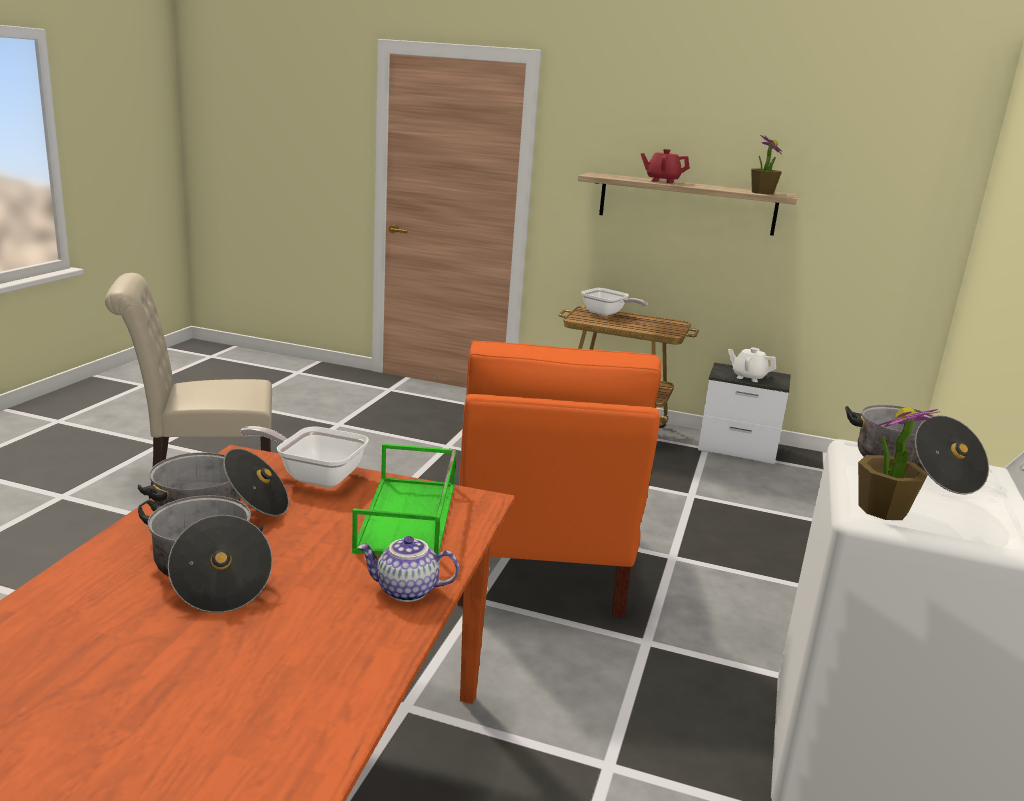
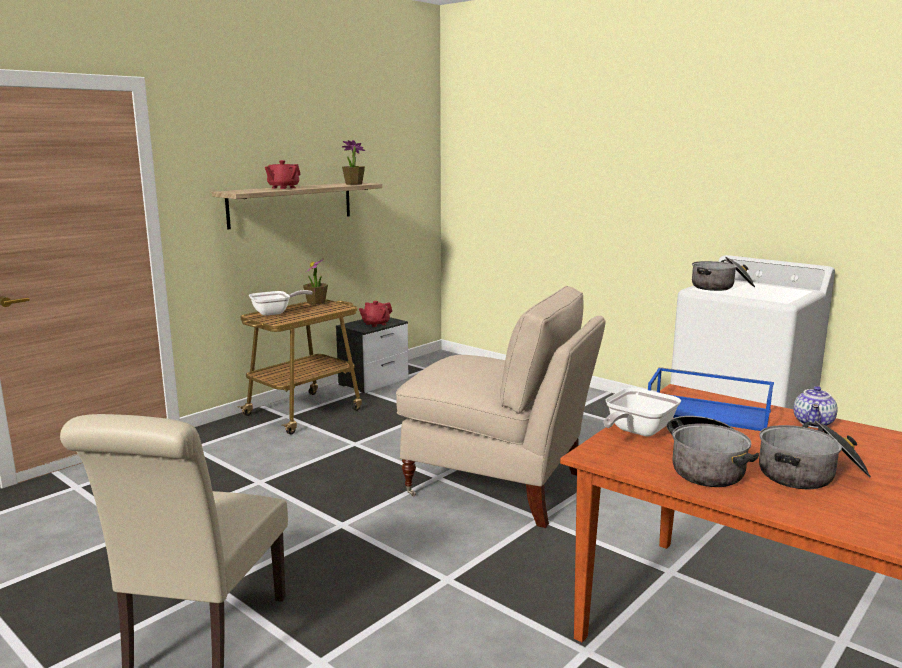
camera: 65 degrees left, 5 degrees down
(409, 517) = (709, 412): green tray -> blue tray
(539, 563) = (499, 485): orange chair -> beige chair
(748, 377) = (375, 324): white teapot -> red teapot
(882, 510) = (777, 298): potted plant -> potted plant (316, 302)

